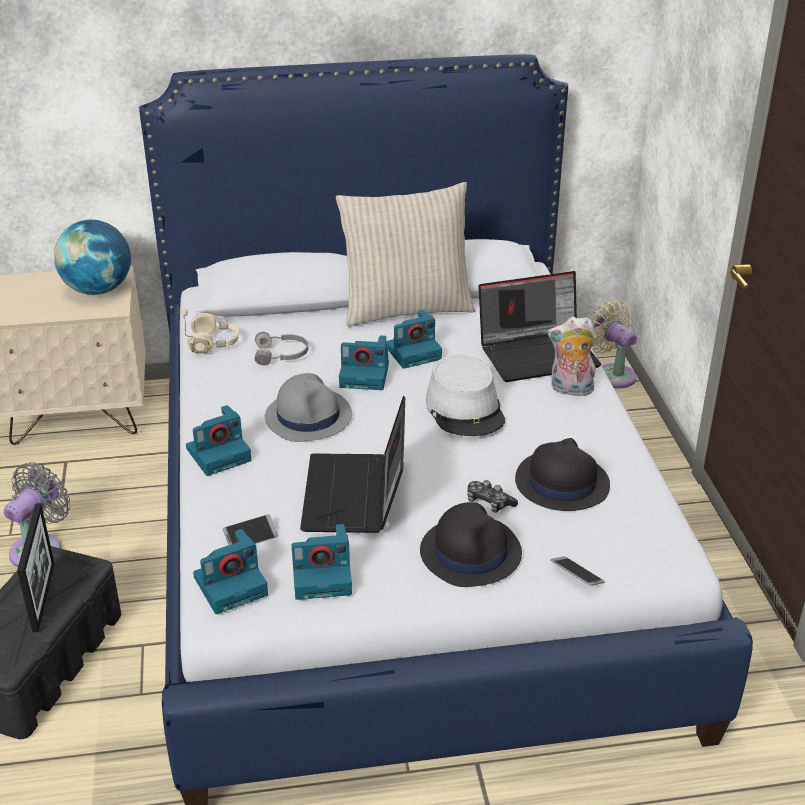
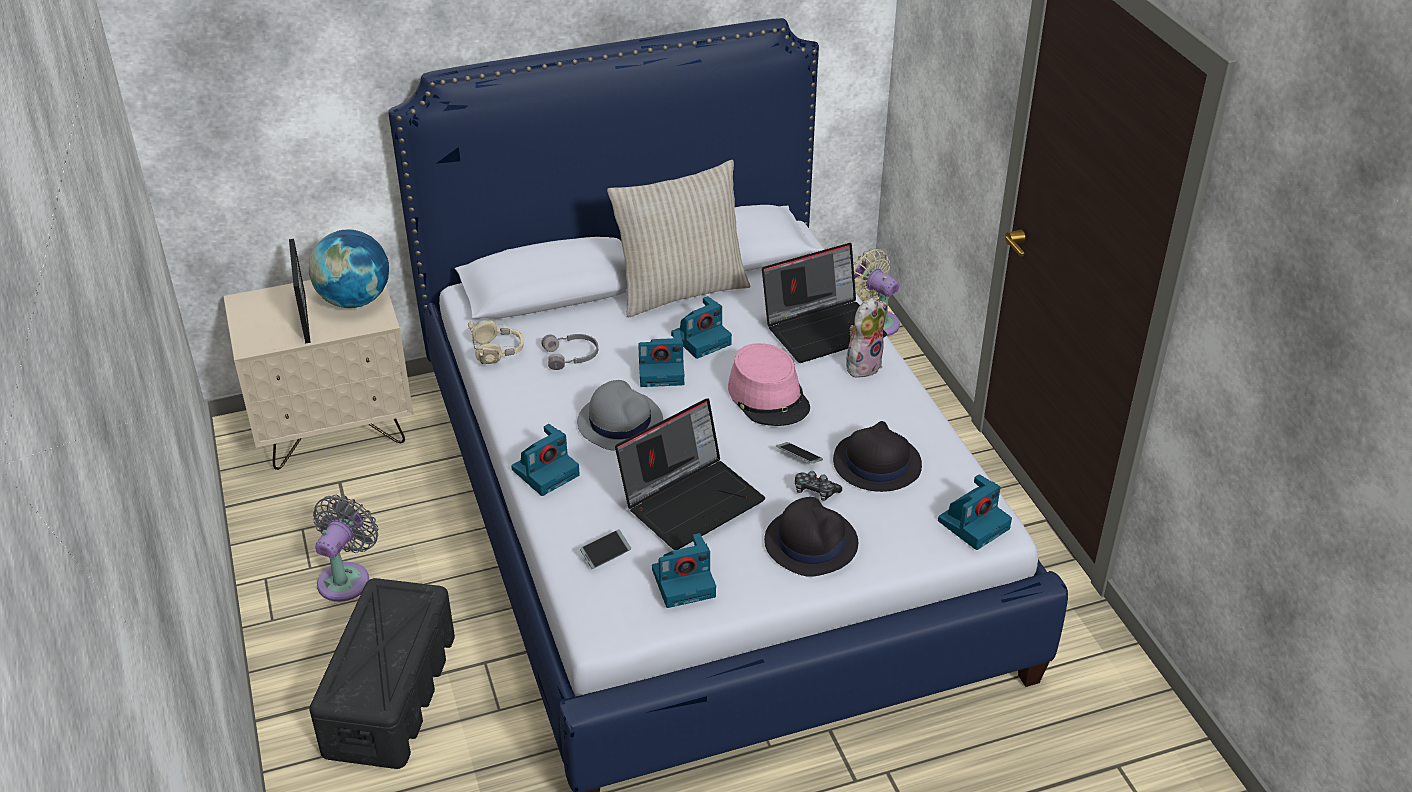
camera: 10 degrees left, 5 degrees up
(43, 596) = (392, 630): picture frame -> picture frame (305, 318)
(232, 585) = (603, 601): camera -> camera (974, 523)
(356, 496) = (692, 500): laptop -> laptop turned 120 degrees counterclockwise
(465, 409) = (769, 397): grey hat -> pink hat
(570, 390) = (863, 364): plush toy -> plush toy turned 135 degrees clockwise
(576, 575) = (910, 552): phone -> phone (799, 456)

